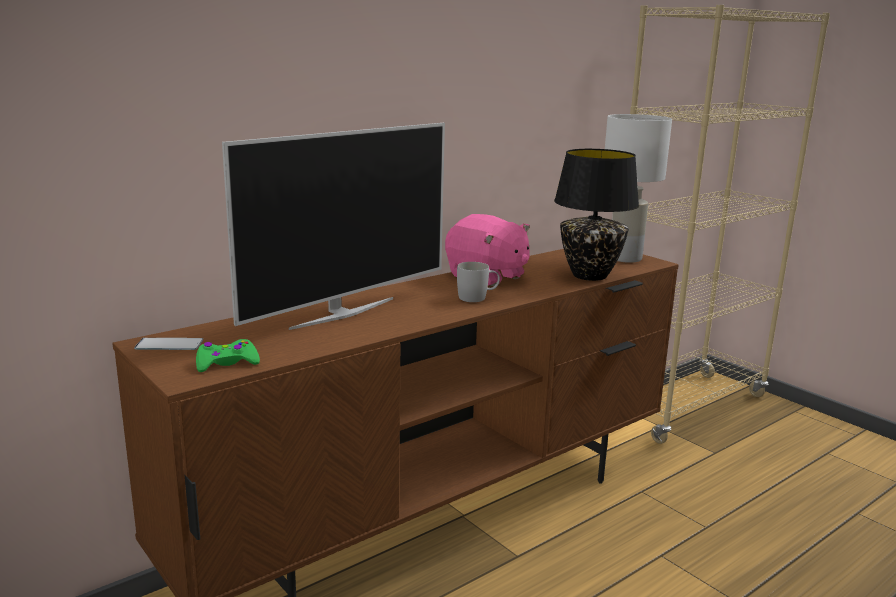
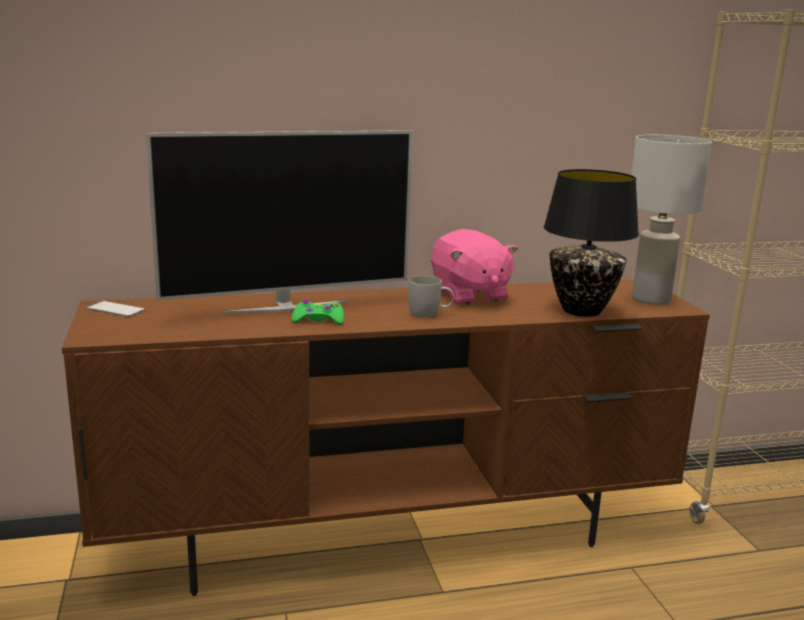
camera: 25 degrees right, 0 degrees up
(226, 363) = (136, 331): green game controller -> green game controller (318, 320)

